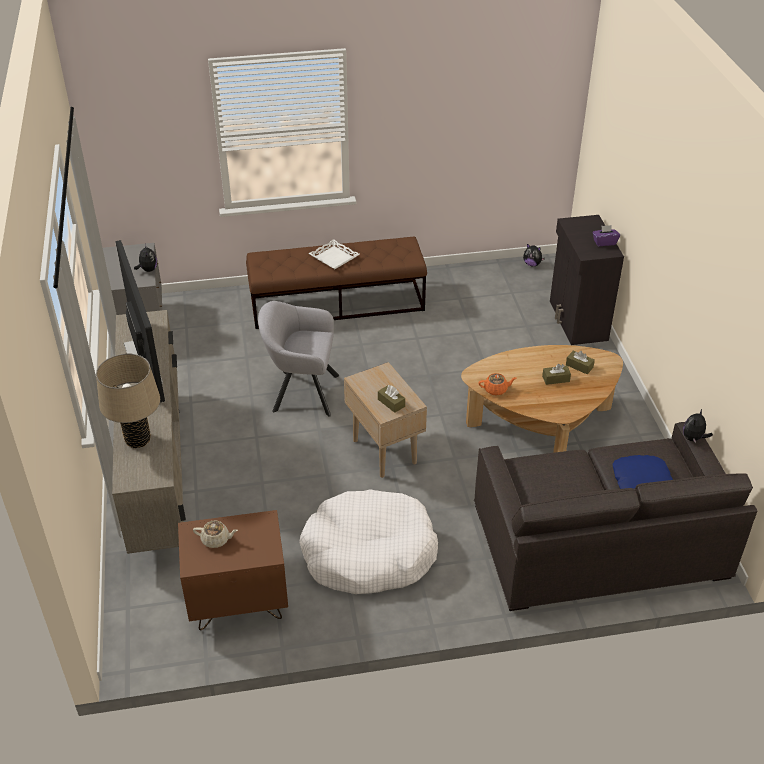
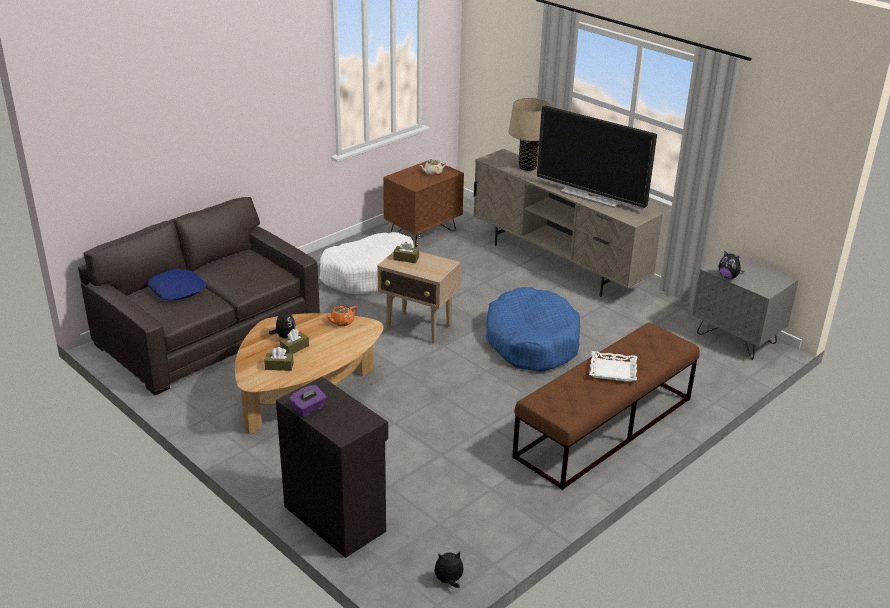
camera: 145 degrees right, 10 degrees down
(301, 392) = (532, 342): grey armchair -> blue dog bed
(693, 438) = (141, 313): plush toy -> plush toy (284, 336)

